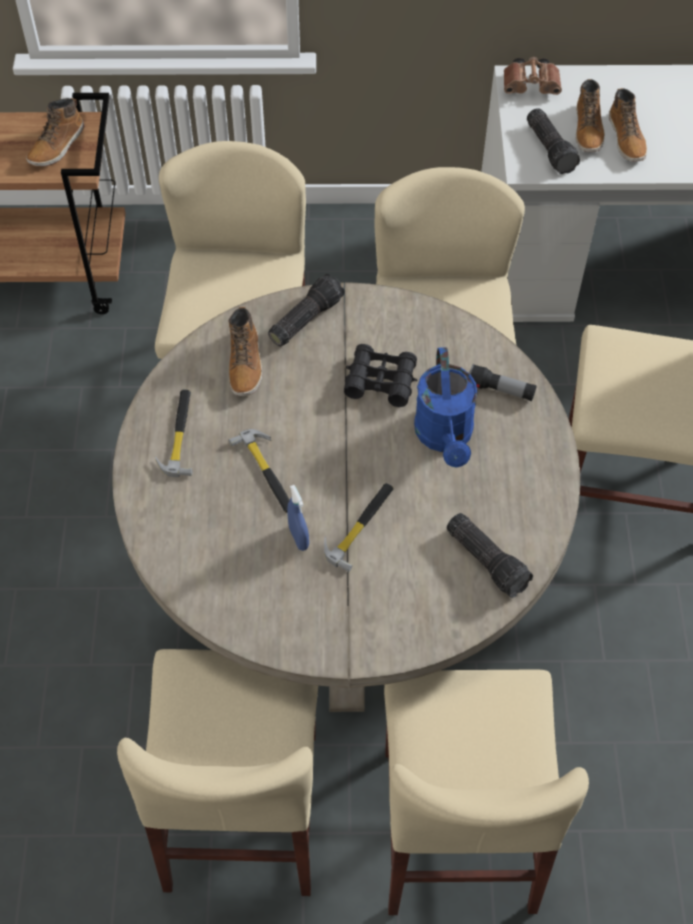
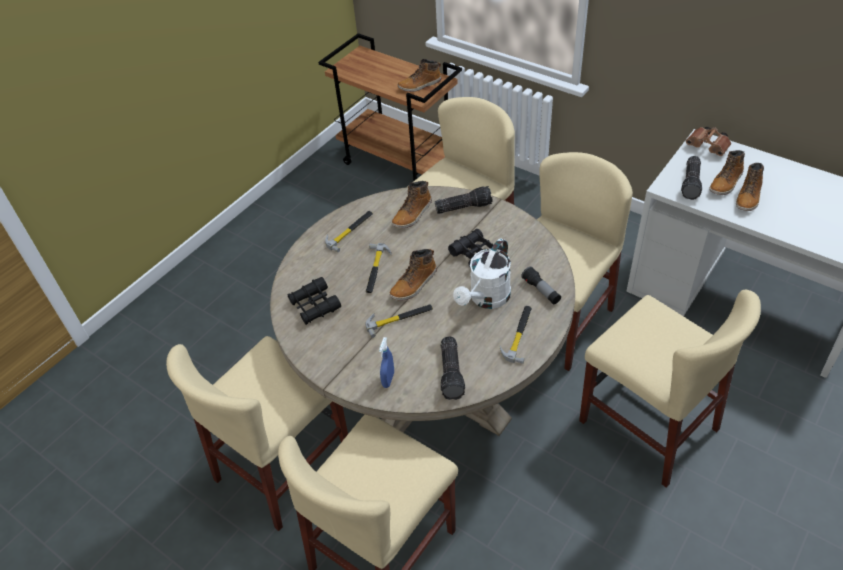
camera: 40 degrees right, 10 degrees down
(231, 570) = (314, 305): none -> black binoculars
(298, 538) = (362, 308): blue spray bottle -> blue spray bottle (388, 379)
(337, 466) = (414, 284): none -> boot
(445, 437) = (486, 299): blue watering can -> white watering can
(522, 464) = (518, 334): none -> hammer

